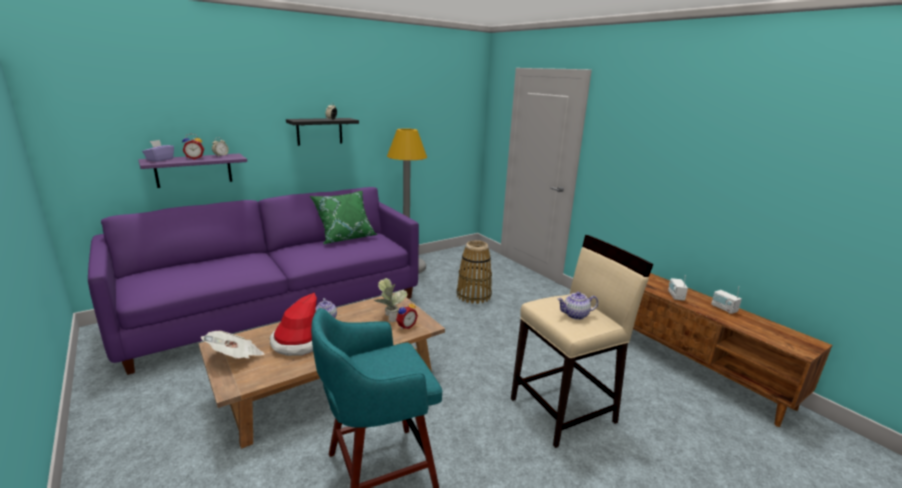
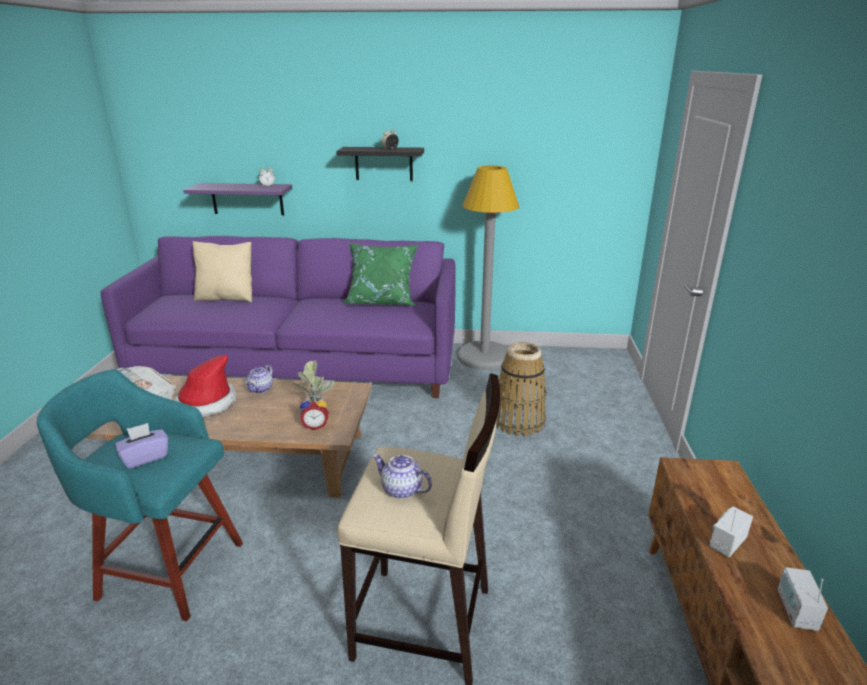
camera: 40 degrees right, 5 degrees up
(160, 159) = (211, 185): purple tissue box -> purple tissue box (145, 457)
(195, 158) = (239, 186): alarm clock -> none
(206, 262) = (227, 298): none -> beige pillow

